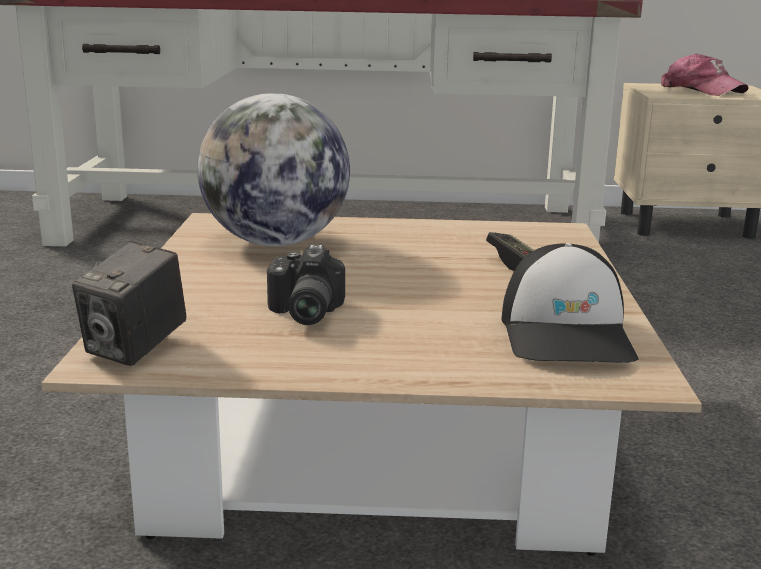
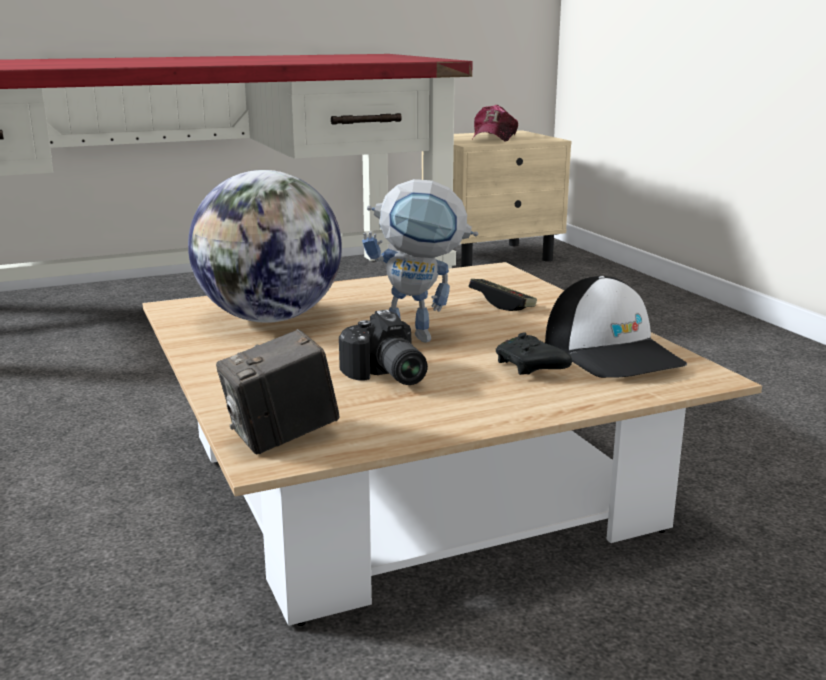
camera: 25 degrees left, 0 degrees up
(135, 349) = (281, 437): camera -> camera turned 60 degrees clockwise
(390, 282) = (421, 337): none -> toy robot
(455, 333) = (531, 368): none -> black game controller
(701, 90) = (494, 137): cap -> cap turned 75 degrees clockwise

